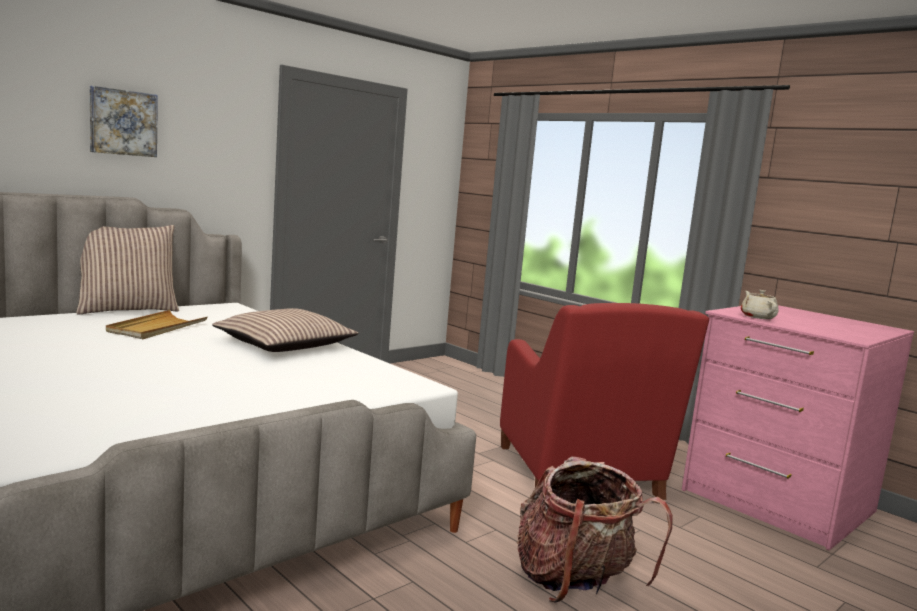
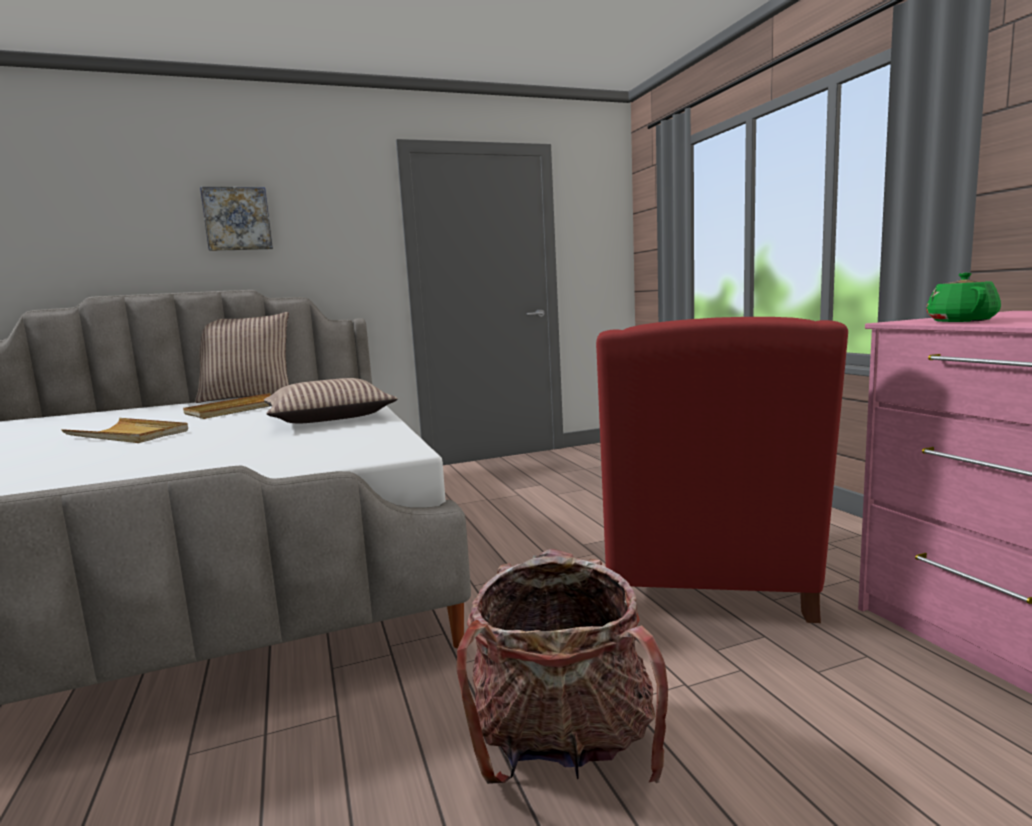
camera: 25 degrees right, 0 degrees up
(102, 357) = (128, 435): none -> beige tray
(757, 317) = (960, 321): beige teapot -> green teapot

